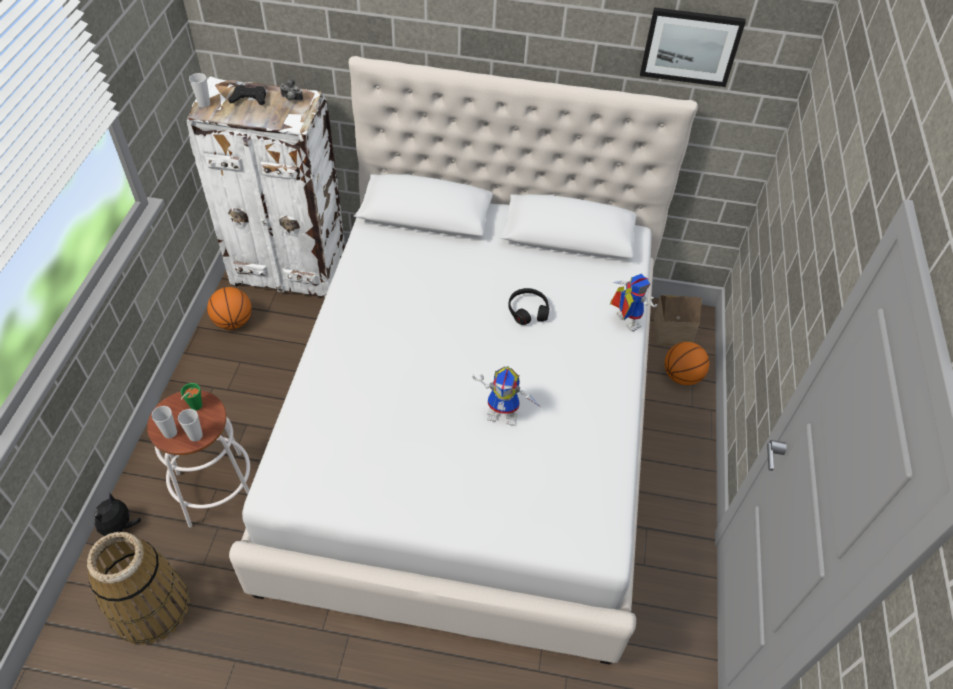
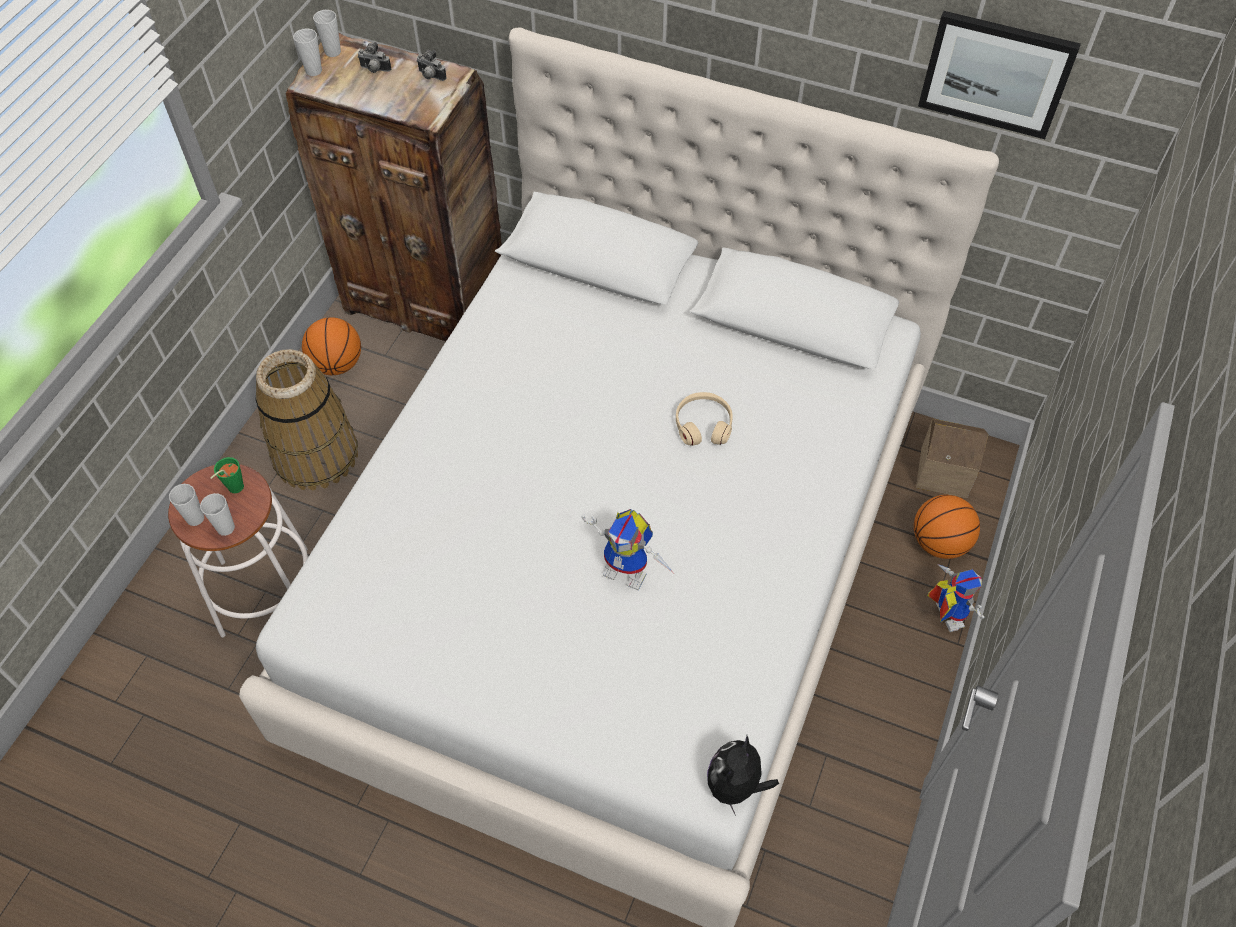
camera: 15 degrees right, 5 degrees up
(119, 527) = (137, 620): plush toy -> plush toy (735, 785)
(150, 606) = (152, 731): basket -> basket (315, 454)
(215, 90) = (333, 52): none -> cup
(249, 99) = (374, 70): black game controller -> camera
(290, 271) = (427, 303): white cabinet -> brown cabinet
(528, 310) = (703, 425): black headphones -> beige headphones
(623, 321) = (836, 461): toy robot -> toy robot (943, 614)

